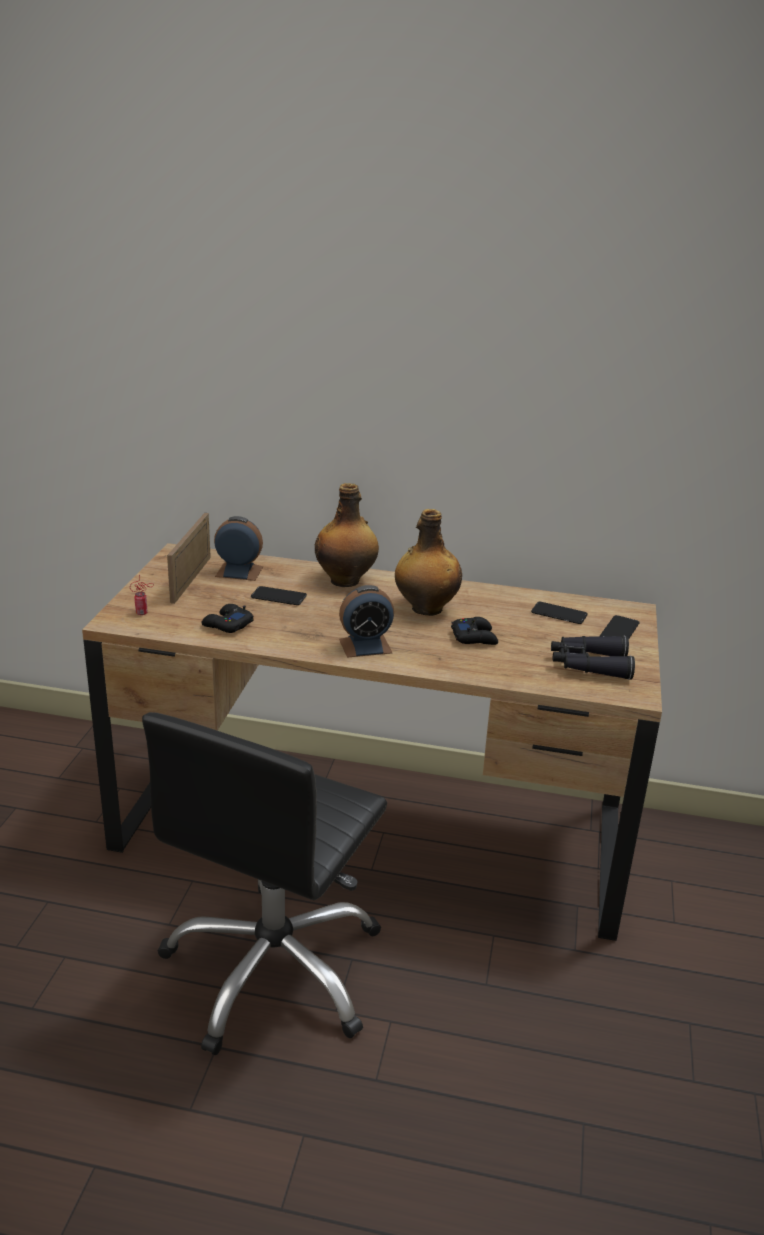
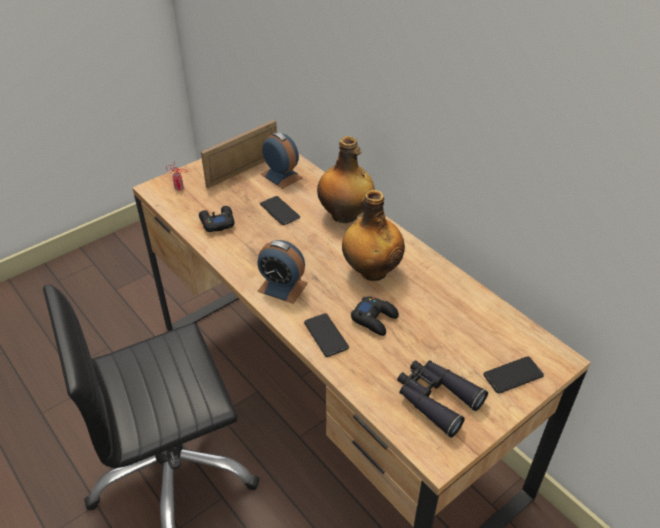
camera: 40 degrees right, 15 degrees up
(559, 614) = (478, 329): phone -> phone (326, 335)

